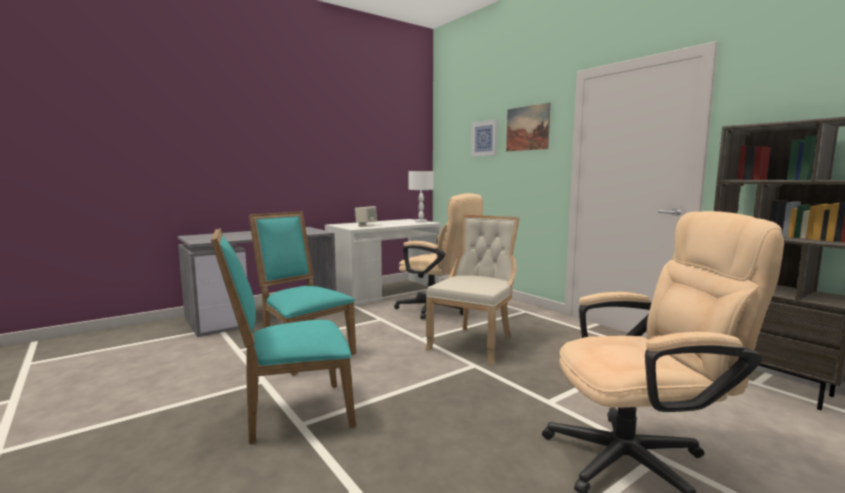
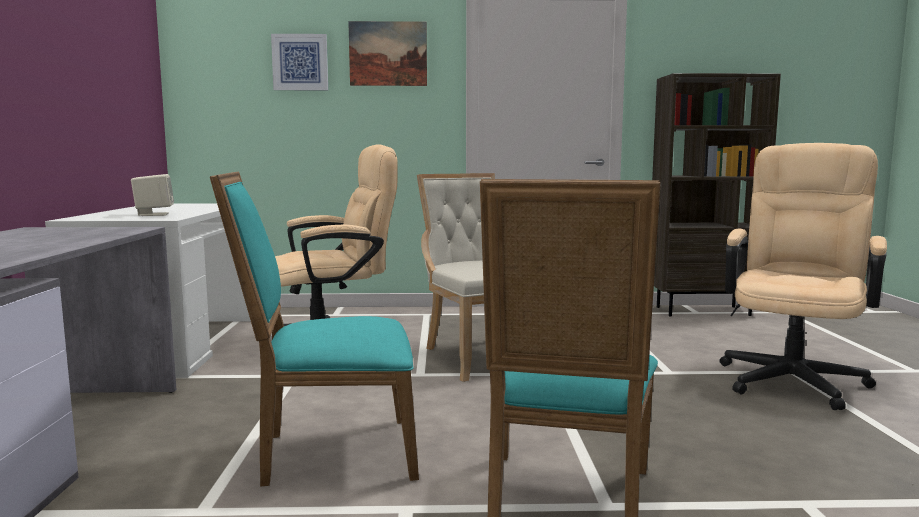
camera: 55 degrees left, 0 degrees up
(421, 221) = (207, 204): white table lamp -> none

